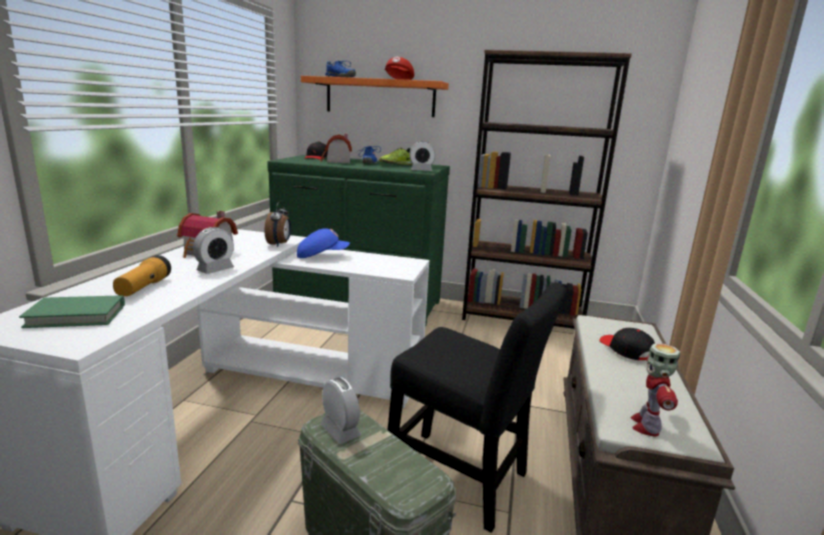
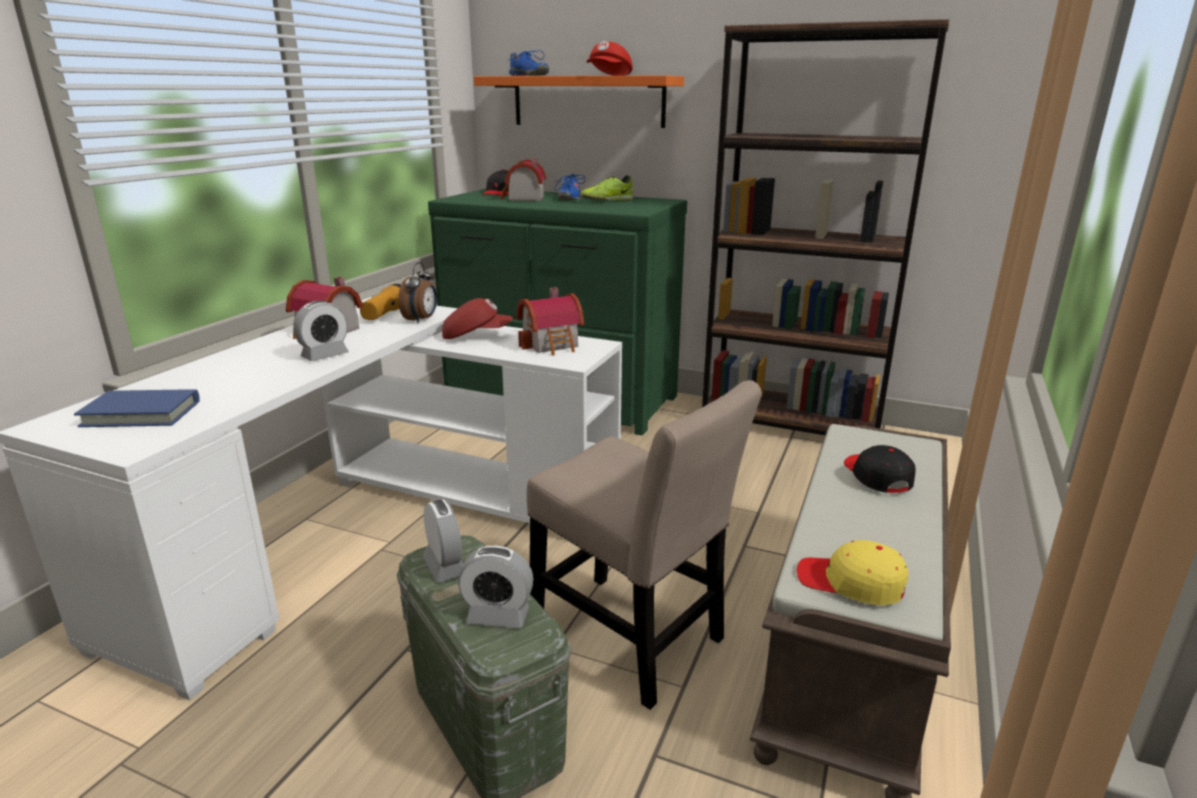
camera: 10 degrees right, 5 degrees up
(76, 316) = (141, 413): green book -> blue book
(144, 288) = (230, 379): flashlight -> flashlight (385, 314)
(322, 256) = (476, 336): blue cap -> red cap
(381, 261) = (553, 344): none -> toy house
(421, 170) = (635, 210): alarm clock -> alarm clock (498, 616)
(462, 479) = (633, 639): black chair -> beige chair
(646, 425) = (850, 583): toy robot -> yellow cap

